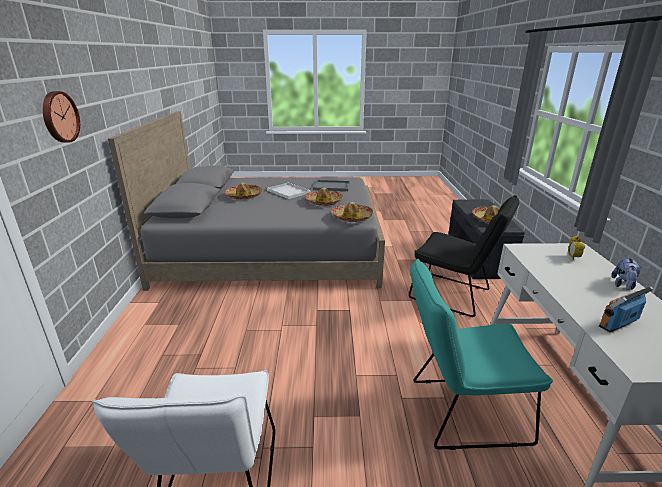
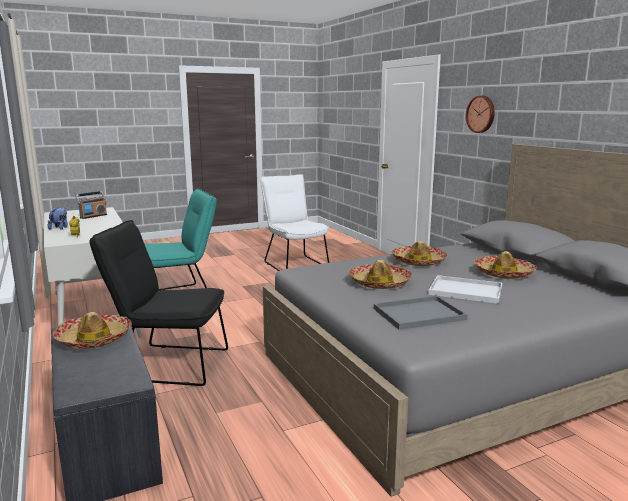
camera: 155 degrees right, 10 degrees down
(352, 217) = (312, 270): hat -> hat (418, 262)

